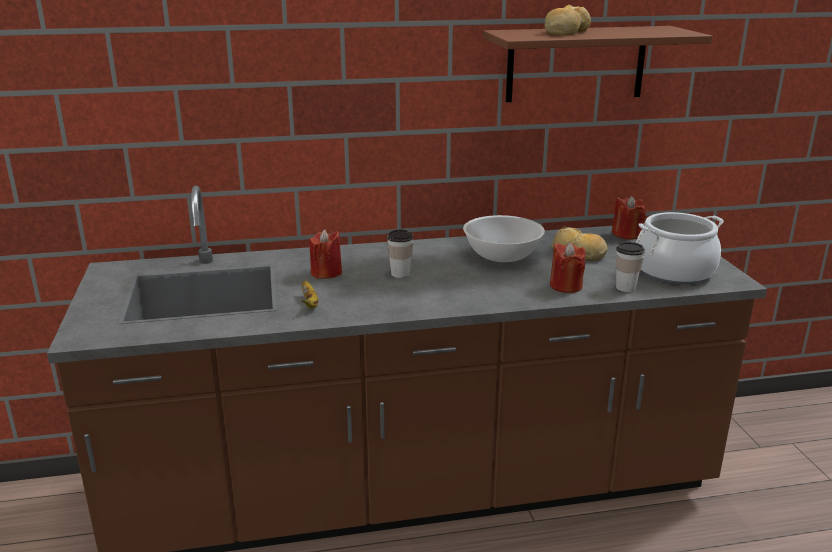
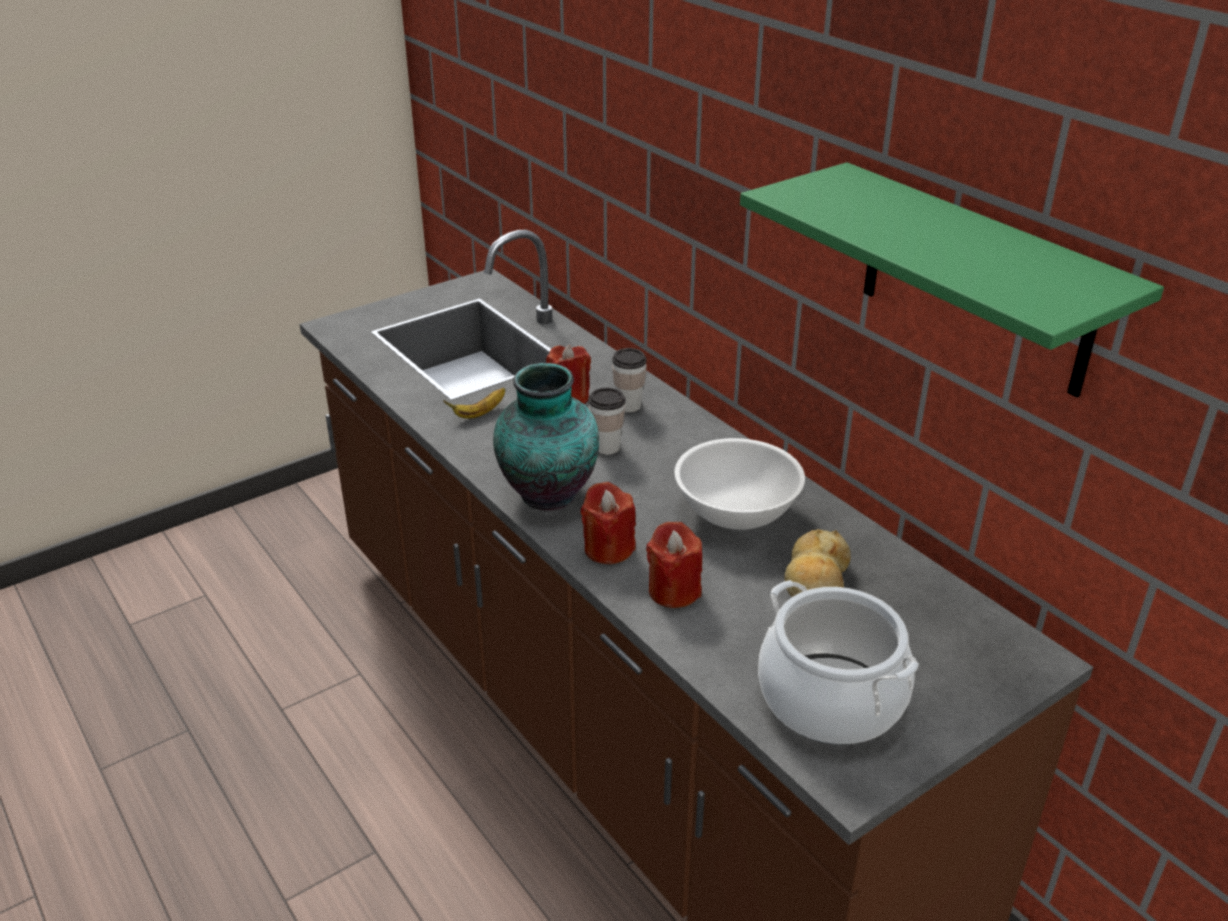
camera: 65 degrees right, 10 degrees up
(439, 300) = (548, 496): none -> vase
(566, 32) = (899, 215): bread -> none
(576, 64) = (976, 280): brown shelf -> green shelf
(625, 288) = (714, 652): cup -> cup (629, 405)
(626, 234) = (956, 619): red candle -> red candle (608, 549)

